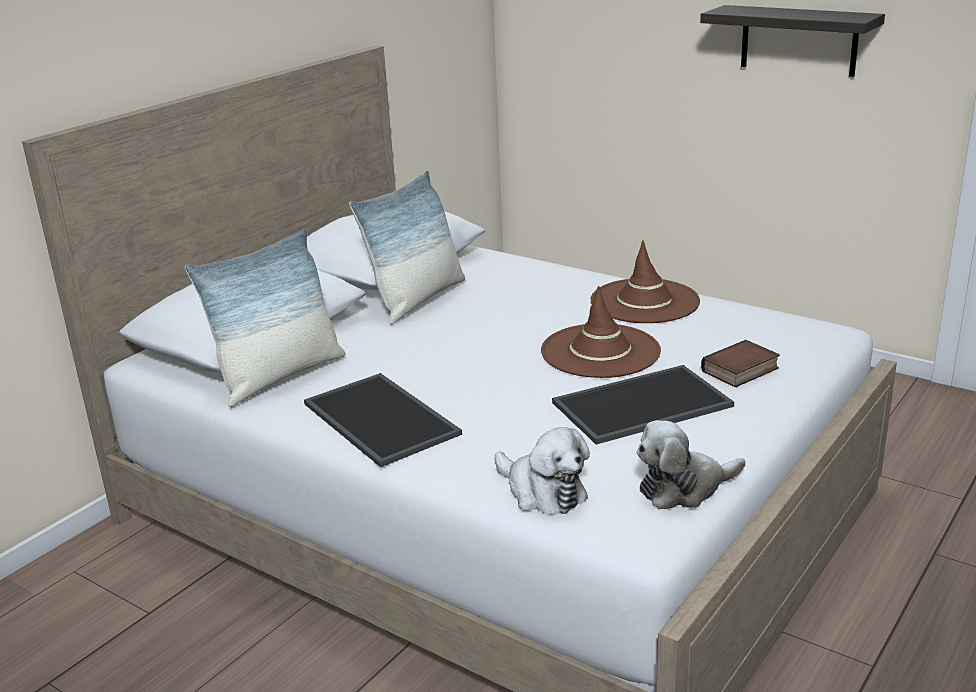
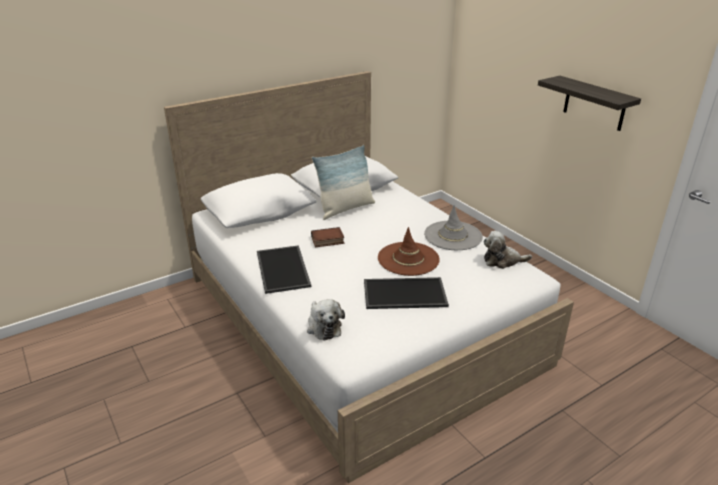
camera: 20 degrees right, 5 degrees up
(279, 376) = (257, 235): pillow -> none
(645, 302) = (453, 236): brown hat -> grey hat
(684, 488) = (388, 343): plush toy -> plush toy (502, 261)
(740, 371) = (468, 288): book -> book (327, 240)

